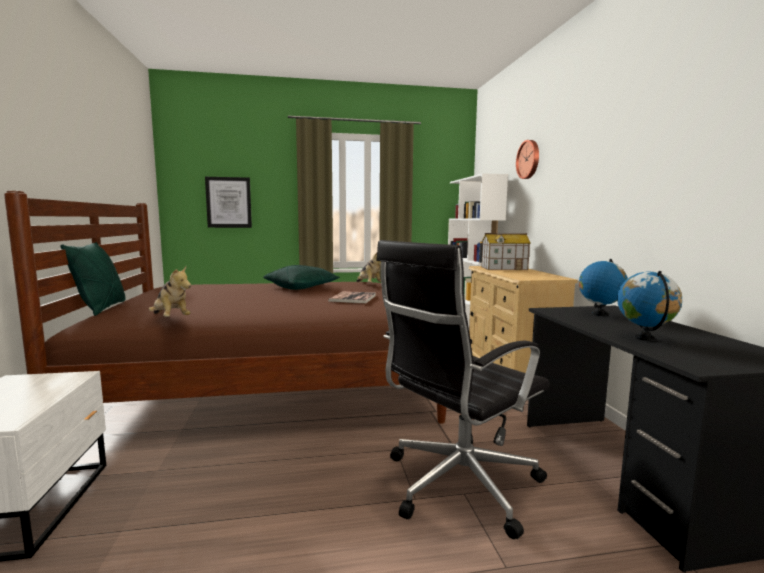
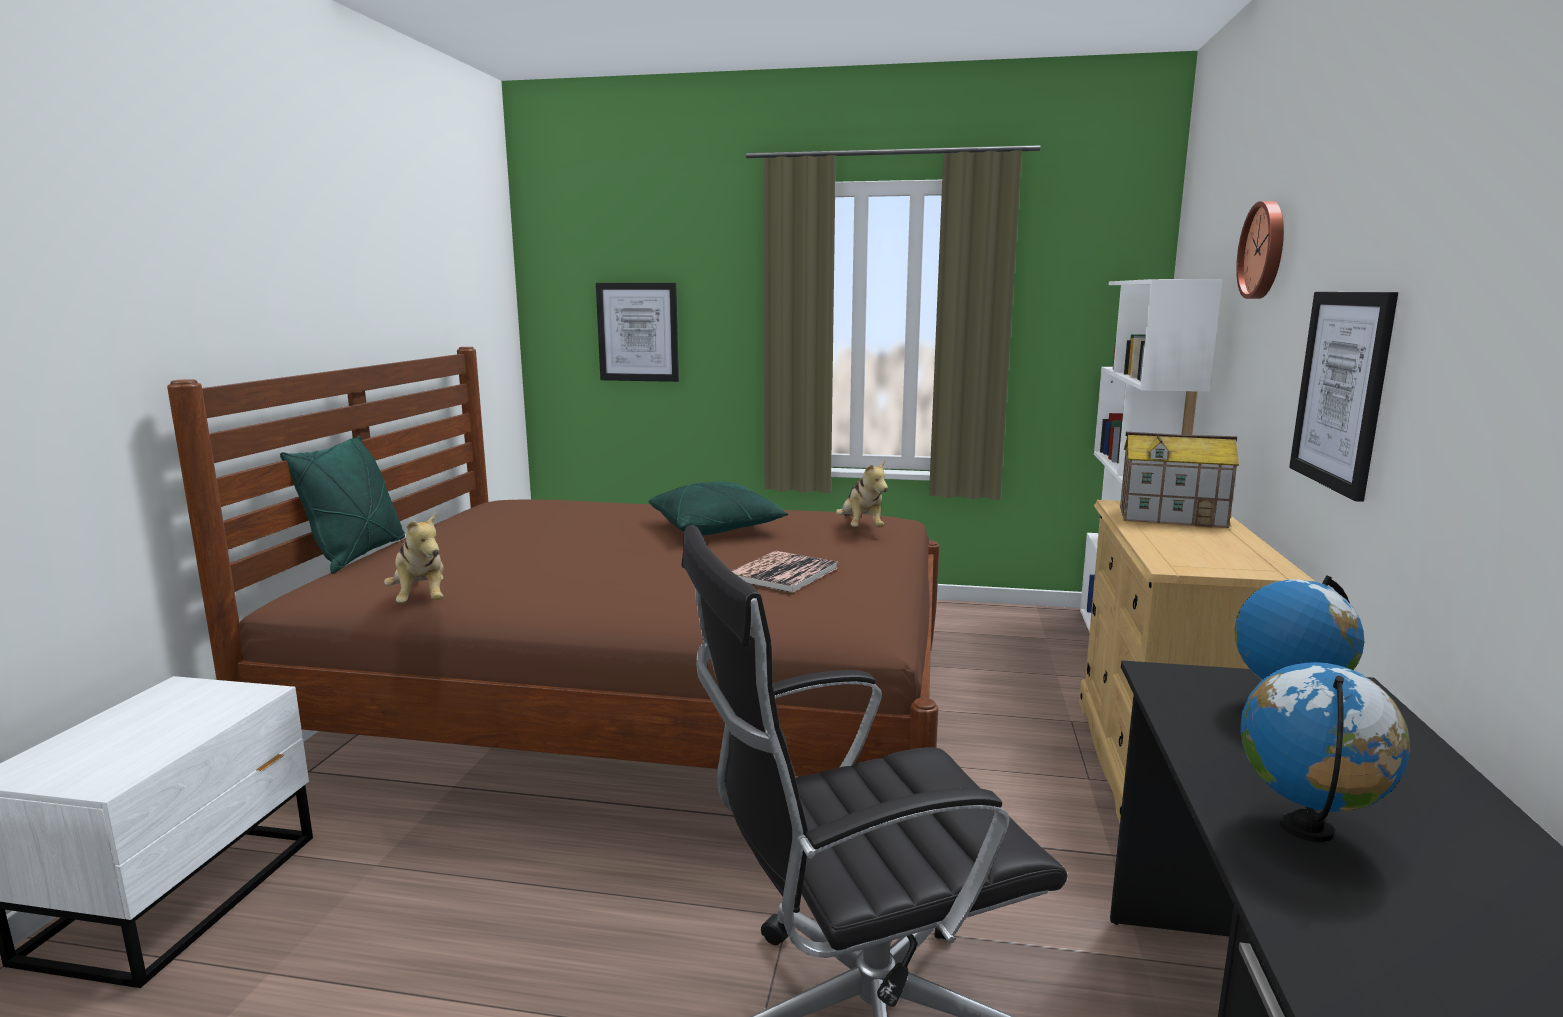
camera: 20 degrees right, 5 degrees up
(579, 203) = (1341, 390): none -> picture

